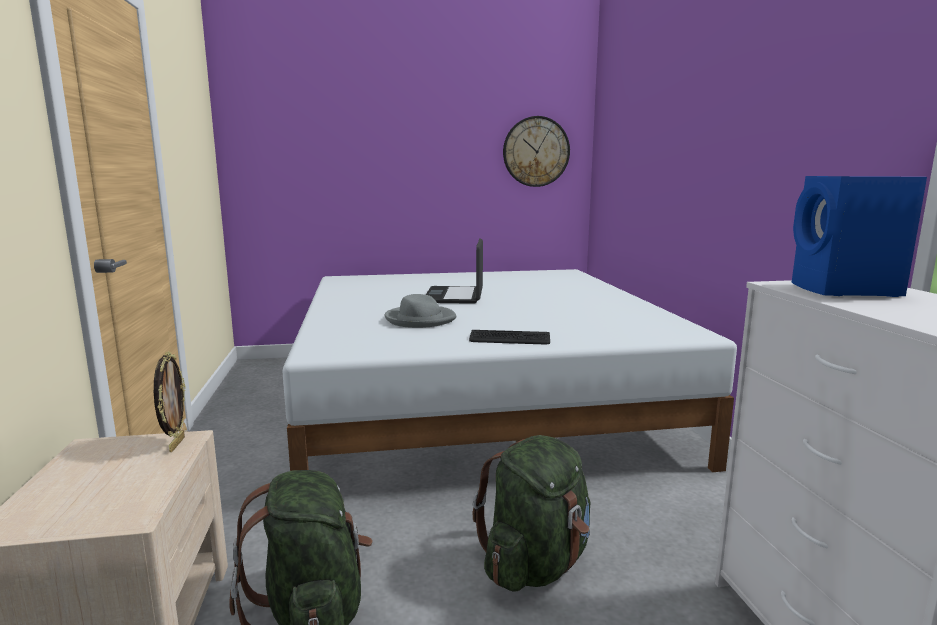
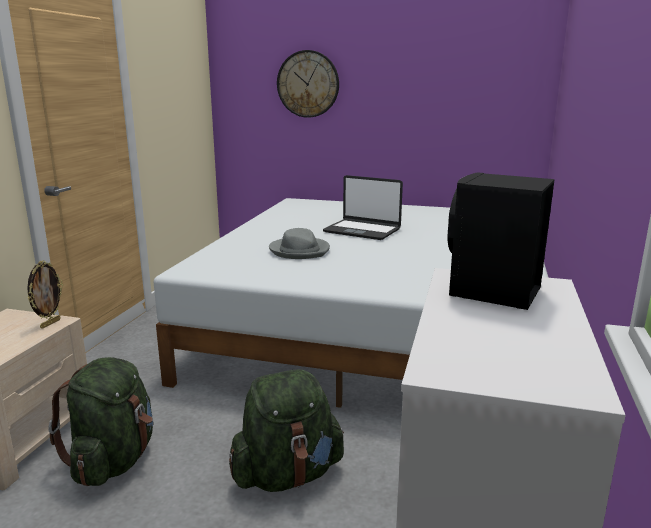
camera: 25 degrees right, 5 degrees up
(455, 296) = (362, 230): laptop -> laptop turned 90 degrees counterclockwise
(509, 339) = (343, 280): keyboard -> none
(536, 151) = (493, 88): wall clock -> wall clock (308, 84)
(845, 290) = (492, 293): blue speaker -> black speaker

